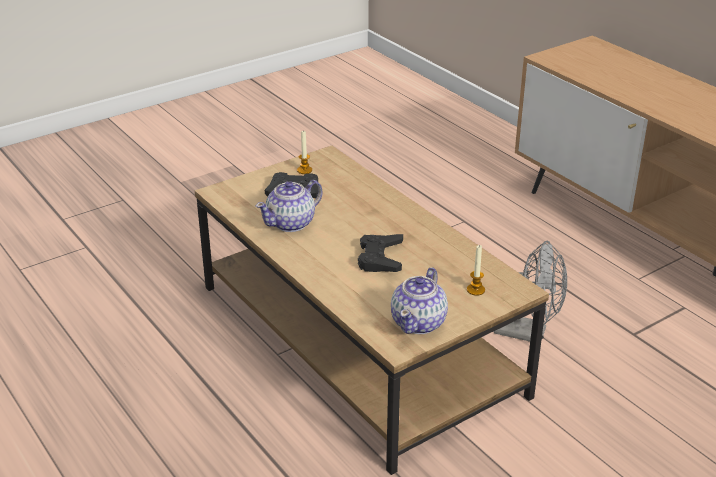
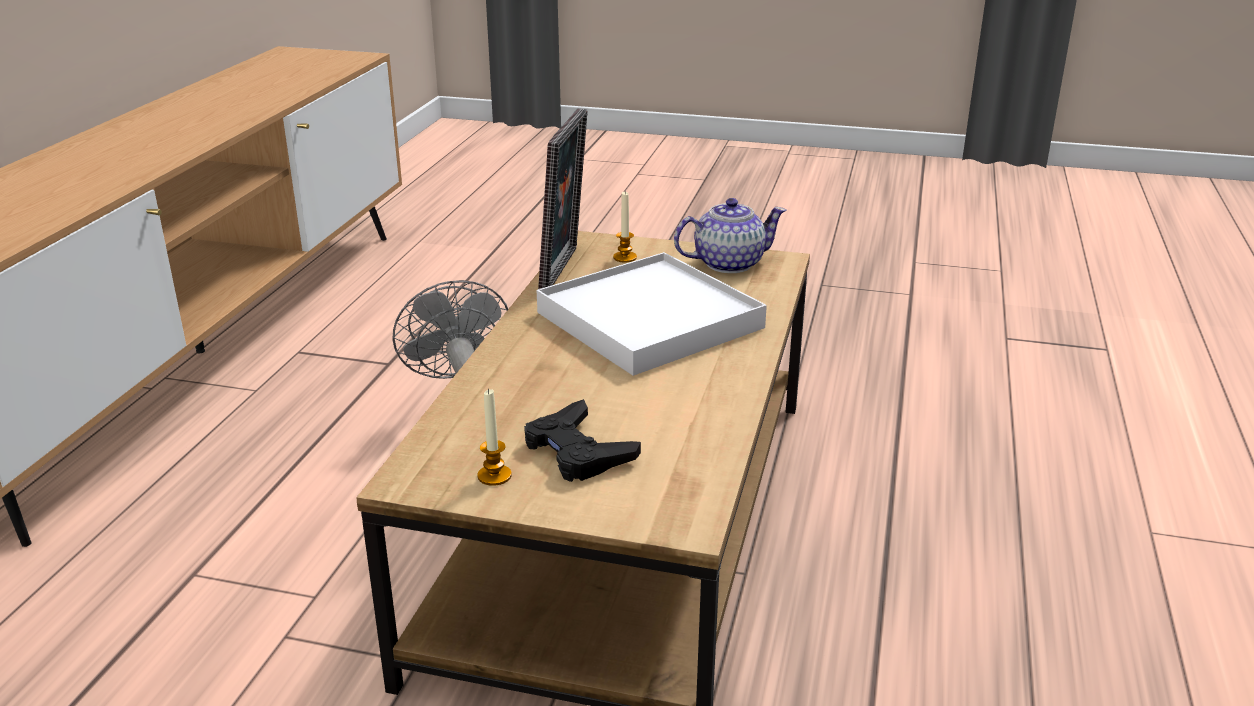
camera: 130 degrees left, 5 degrees down
(291, 223) = (670, 409): teapot -> none
(380, 258) = (649, 320): black game controller -> white tray
(481, 262) = (565, 270): none -> picture frame

